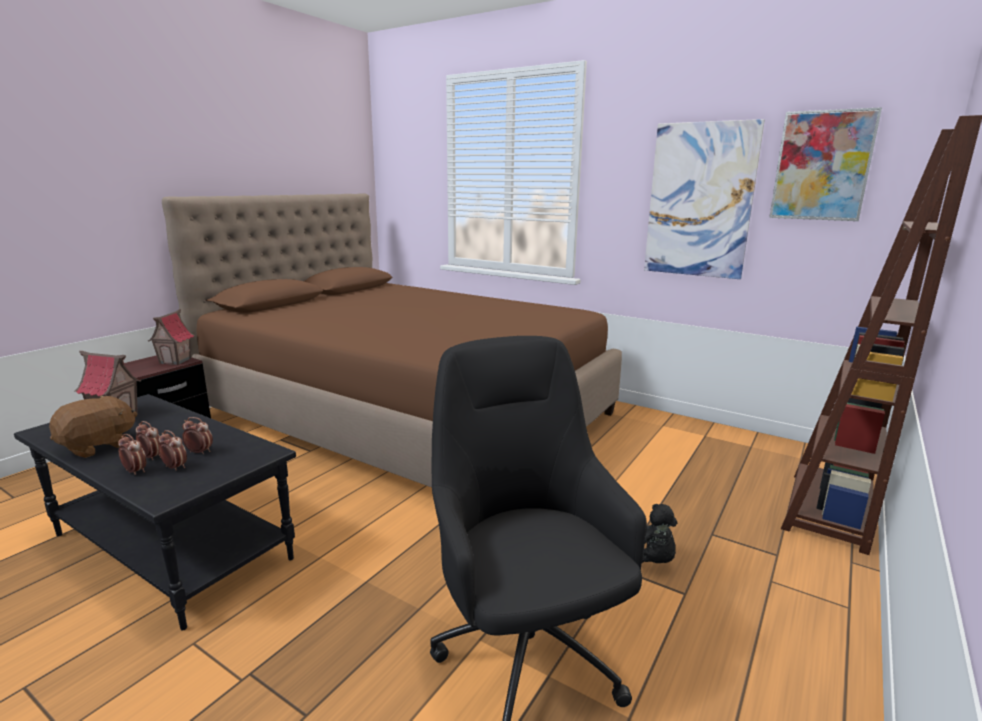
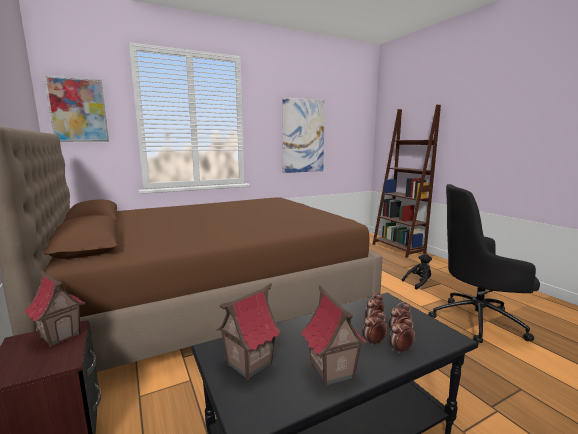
camera: 60 degrees left, 5 degrees down
(98, 446) = (331, 372): brown plush toy -> toy house
(822, 166) = (344, 121): picture -> picture (78, 110)

